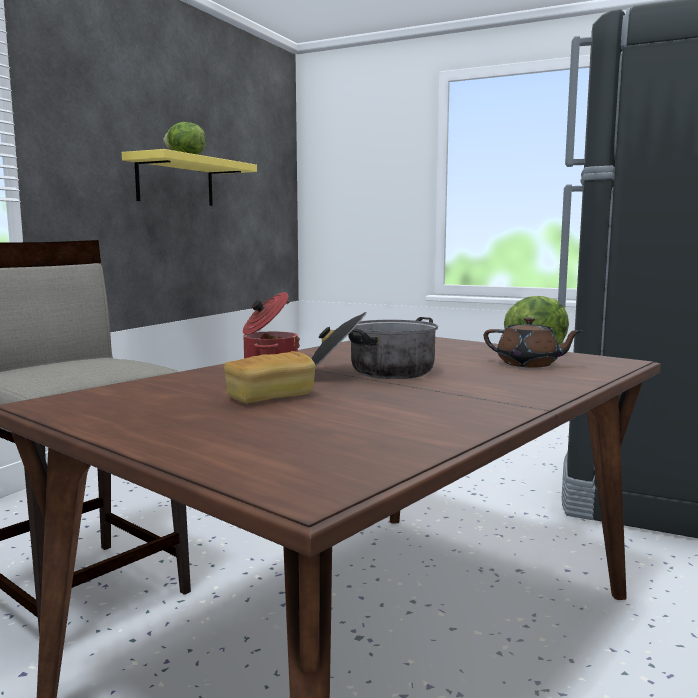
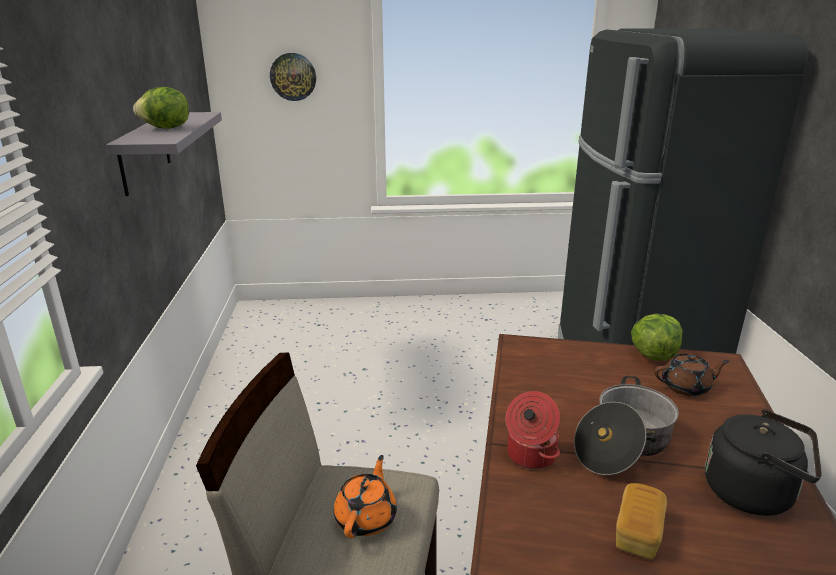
camera: 30 degrees left, 15 degrees up
(81, 367) = (366, 518): none -> orange teapot
(175, 181) = (144, 152): yellow shelf -> grey shelf
(365, 164) = (293, 77): none -> wall clock
(452, 404) = (754, 493): none -> black kettle

